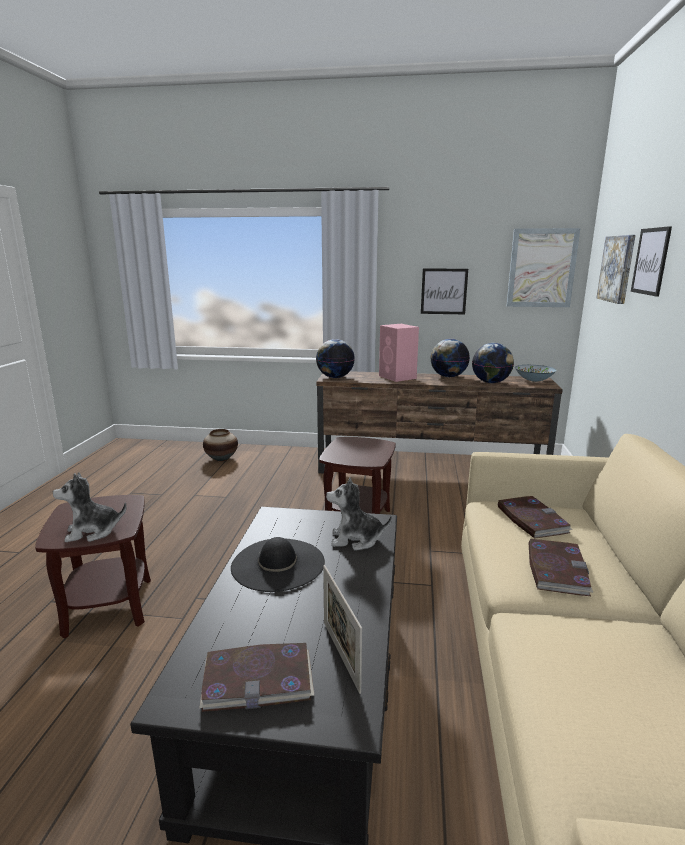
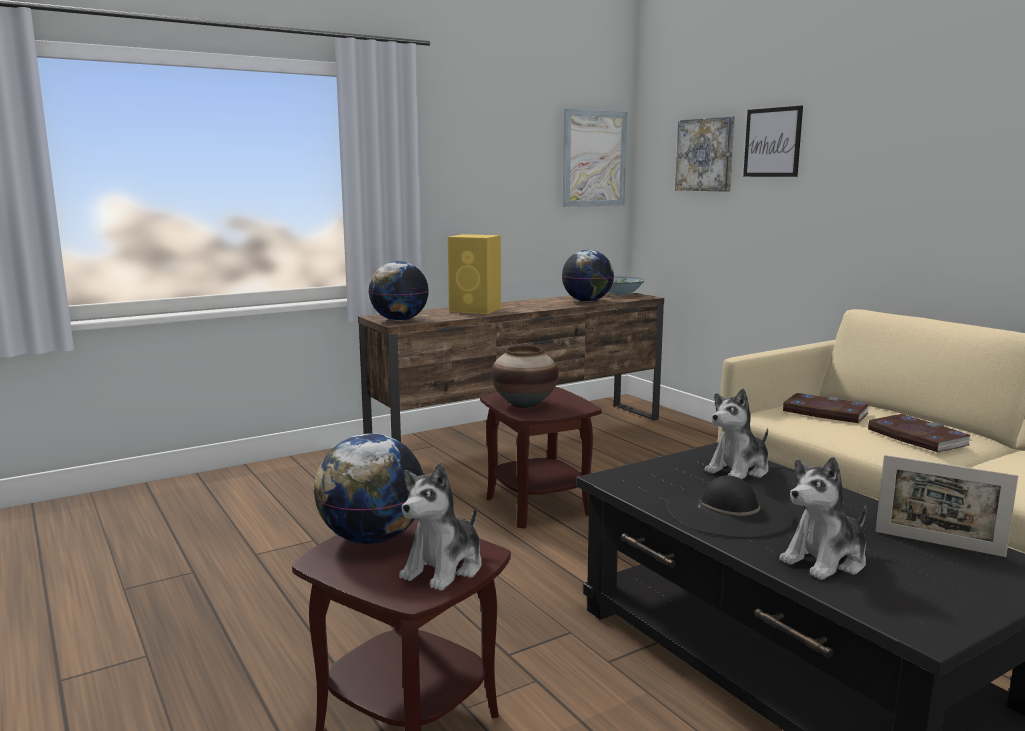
camera: 40 degrees left, 5 degrees down
(221, 459) = (204, 499): vase -> vase (524, 405)
(244, 623) = (825, 560): none -> plush toy
(258, 679) = (936, 585): book -> none
(398, 377) = (476, 310): pink speaker -> yellow speaker
(444, 291) = (493, 189): picture -> none
(448, 376) = (528, 302): globe -> globe (371, 538)

